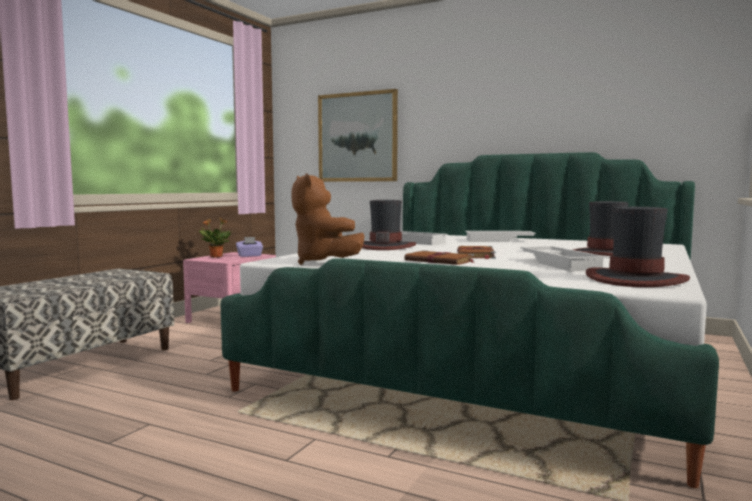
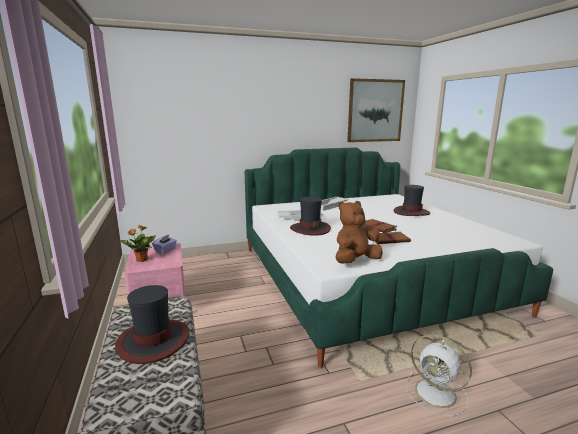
camera: 45 degrees left, 10 degrees up
(275, 455) = (437, 394): none -> white fan
(323, 262) = (355, 261): brown plush toy -> brown plush toy turned 135 degrees clockwise
(357, 137) = (196, 135): picture -> picture (375, 111)
(561, 264) = (431, 228): white tray -> none
(635, 279) = (489, 235): hat -> hat (153, 341)

